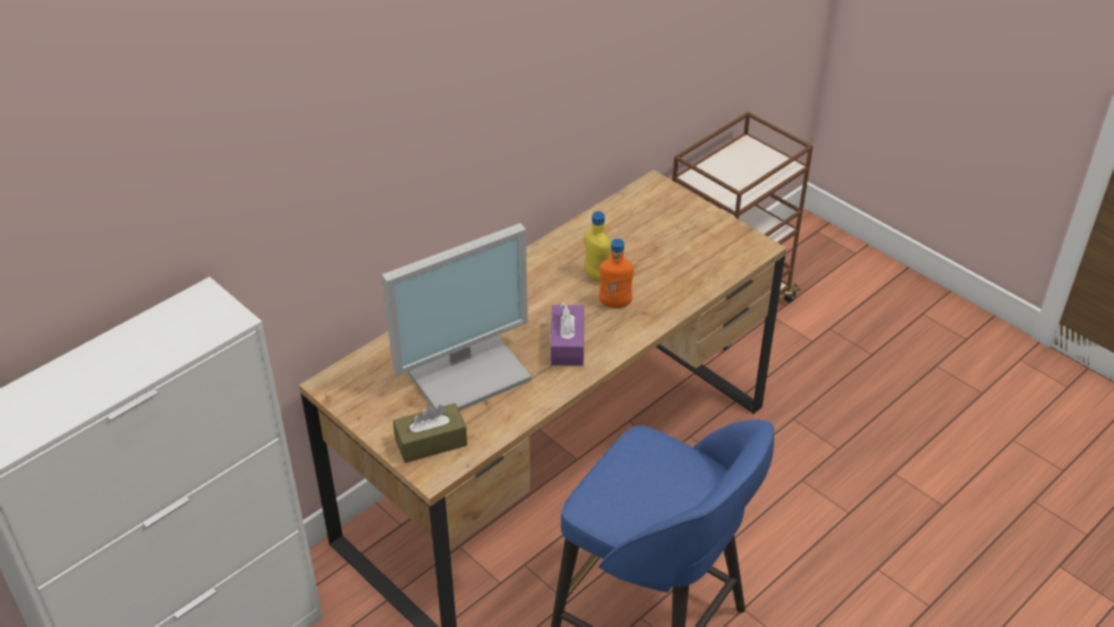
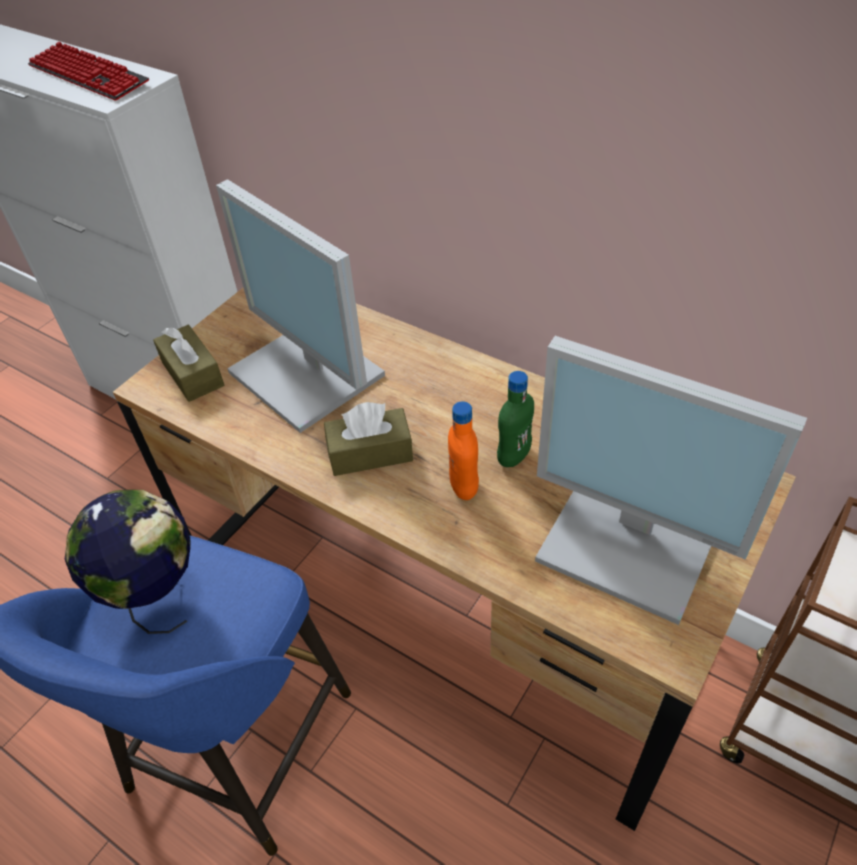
camera: 80 degrees right, 5 degrees up
(164, 335) = (88, 75): none -> keyboard
(567, 344) = (370, 453): purple tissue box -> brown tissue box
(596, 276) = (513, 456): yellow bottle -> green bottle
(636, 499) = (156, 596): none -> globe
(681, 242) = (633, 541): none -> monitor

